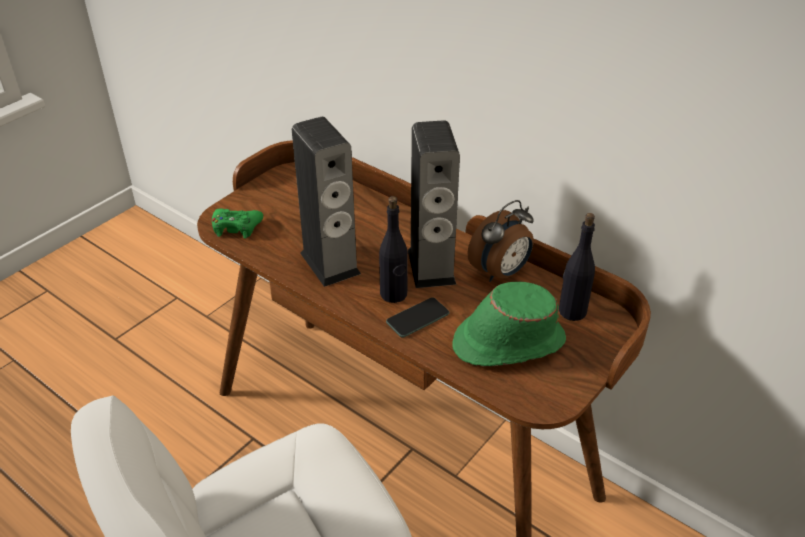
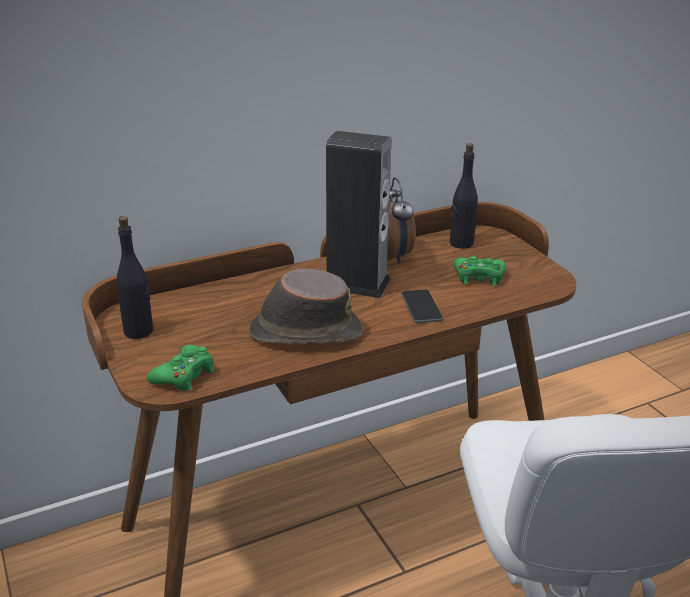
camera: 65 degrees left, 10 degrees down
(330, 263) = (304, 332): speaker -> brown hat
(394, 294) = (380, 310): black bottle -> black bottle (139, 331)
(507, 342) = (479, 277): green hat -> green game controller

